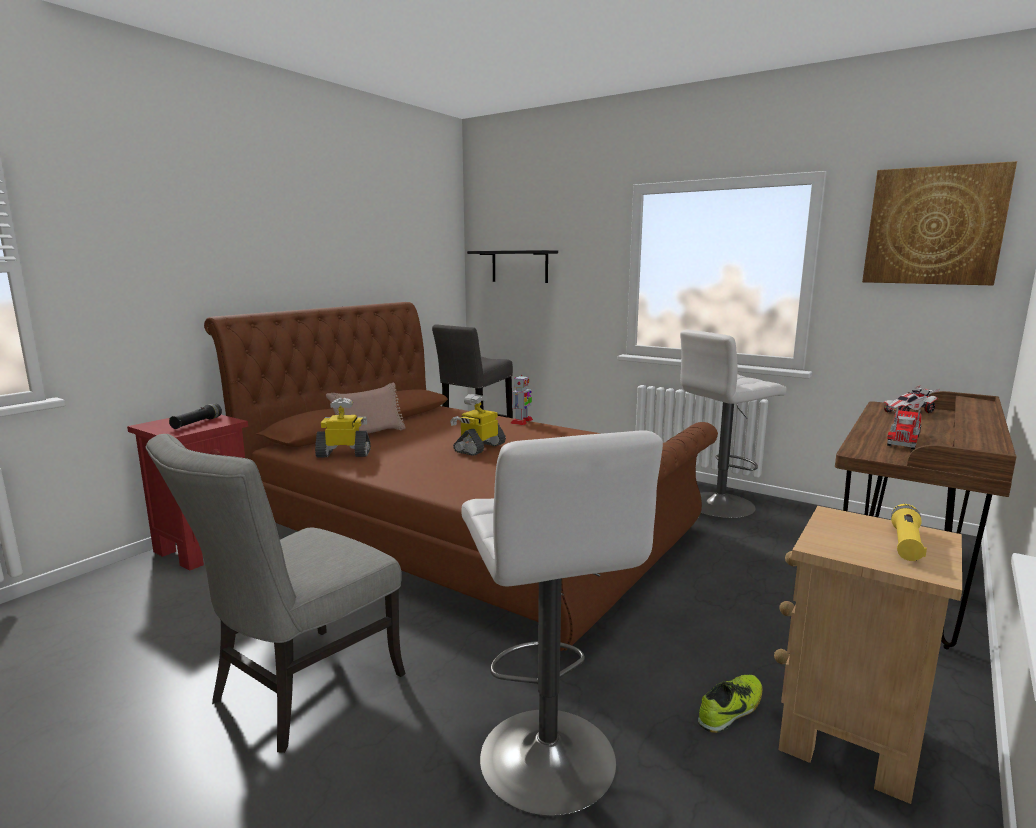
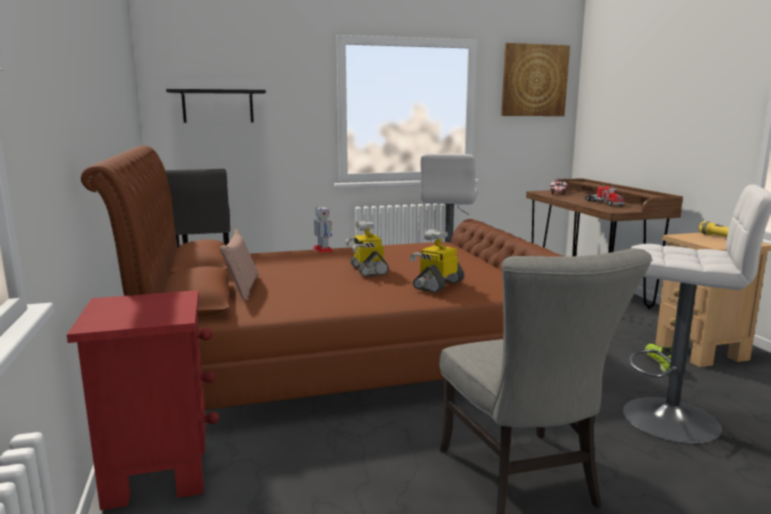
camera: 50 degrees left, 0 degrees up
(197, 423) = (153, 306): black flashlight -> none
(344, 454) = (280, 304): toy robot -> toy robot (437, 285)

